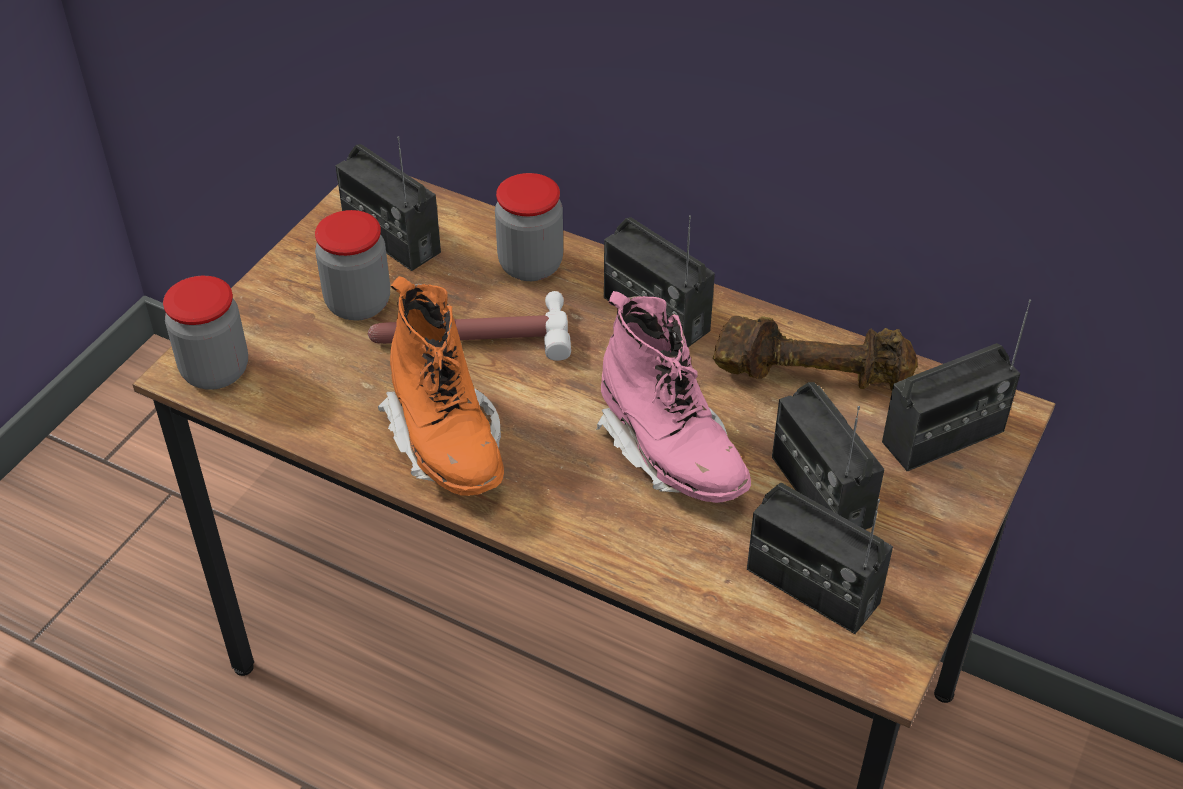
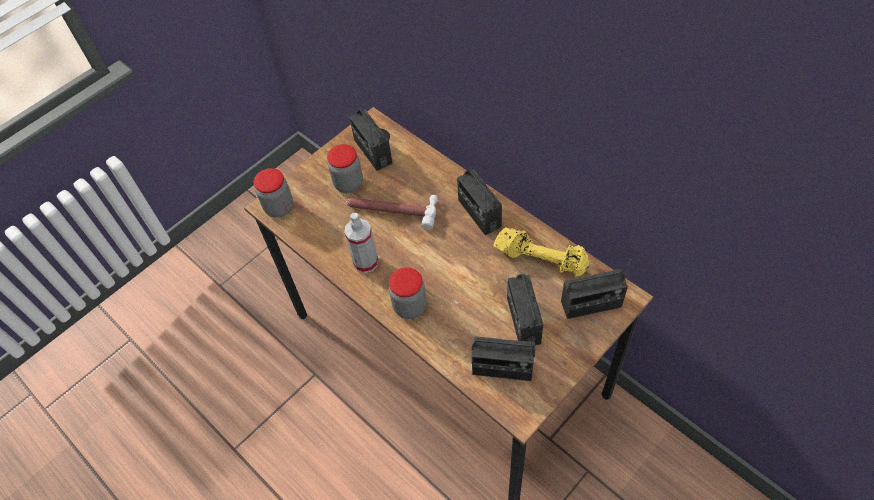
camera: 20 degrees right, 10 degrees up
(446, 442) = (366, 262): orange boot -> spray bottle
(530, 265) = (430, 177): jar -> jar (410, 306)
(670, 452) = (462, 287): pink boot -> none
(811, 374) = (541, 259): brown dumbbell -> yellow dumbbell
(812, 586) = (502, 368): radio -> radio turned 45 degrees counterclockwise

